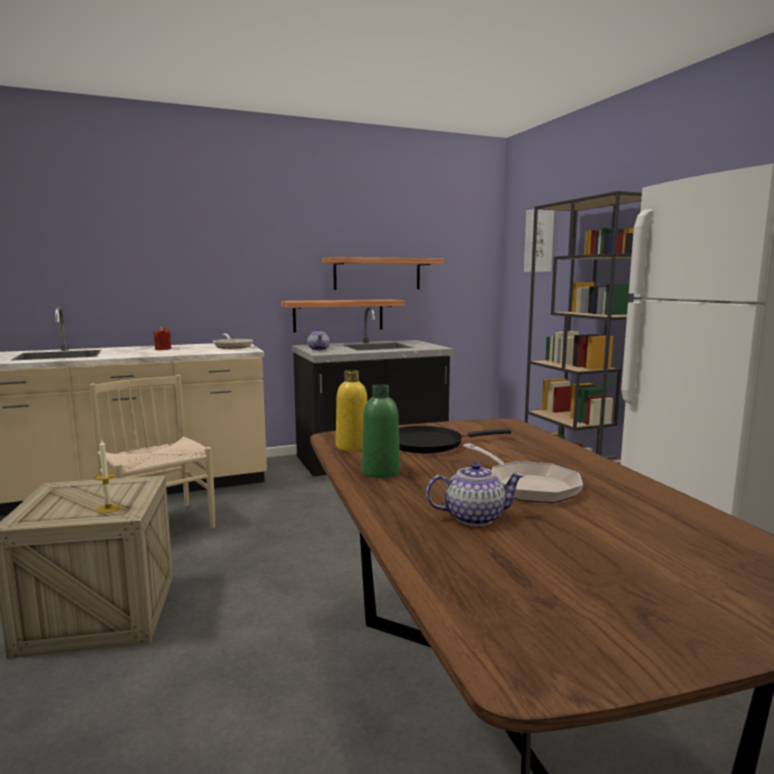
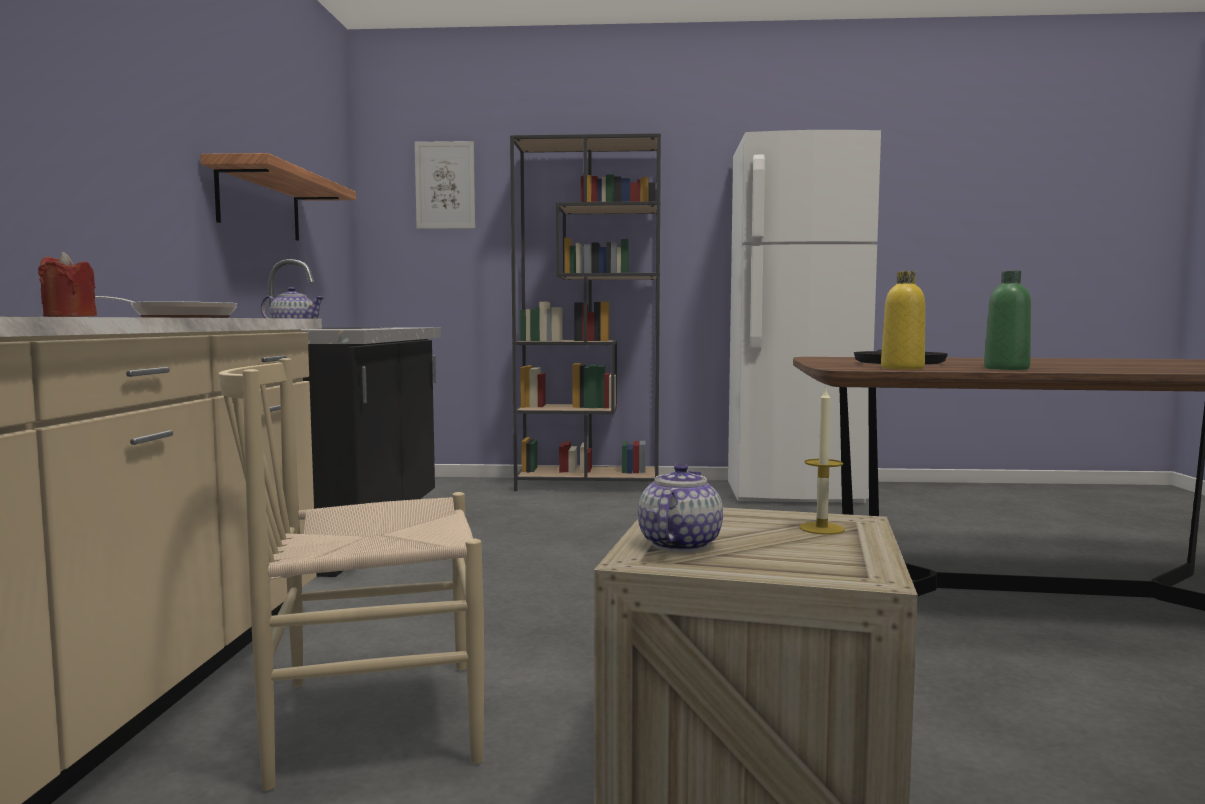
camera: 65 degrees left, 5 degrees down
(338, 315) = (223, 274): shelf -> none
(473, 517) = (1134, 367): teapot -> teapot (678, 544)
(527, 486) = (1044, 362): frying pan -> none

